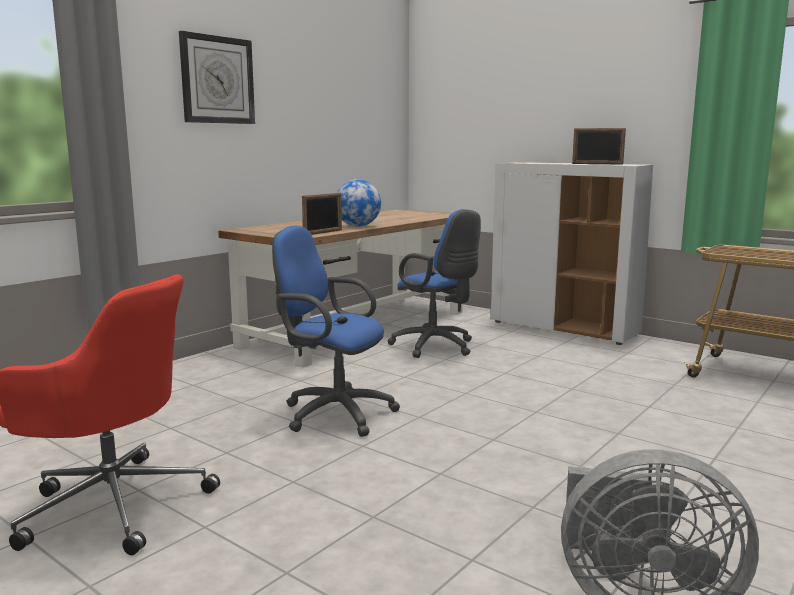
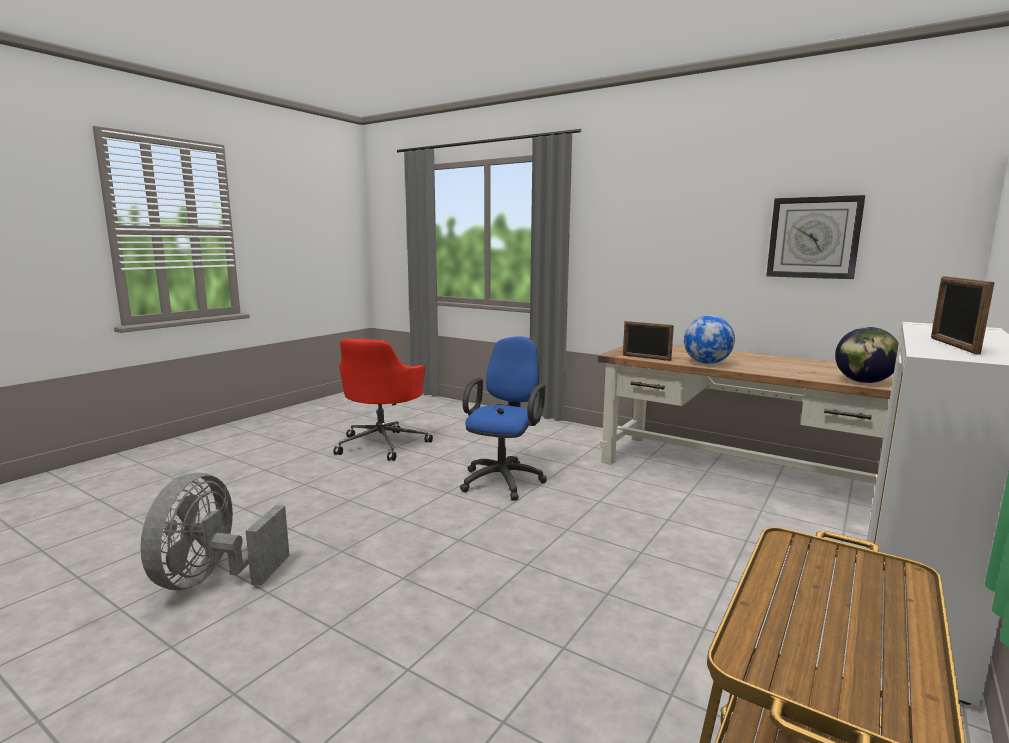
camera: 85 degrees right, 0 degrees up
(217, 80) = (657, 220): wall clock -> wall clock (813, 237)
(436, 216) = (863, 382): none -> globe
(436, 347) = (707, 514): blue office chair -> none

